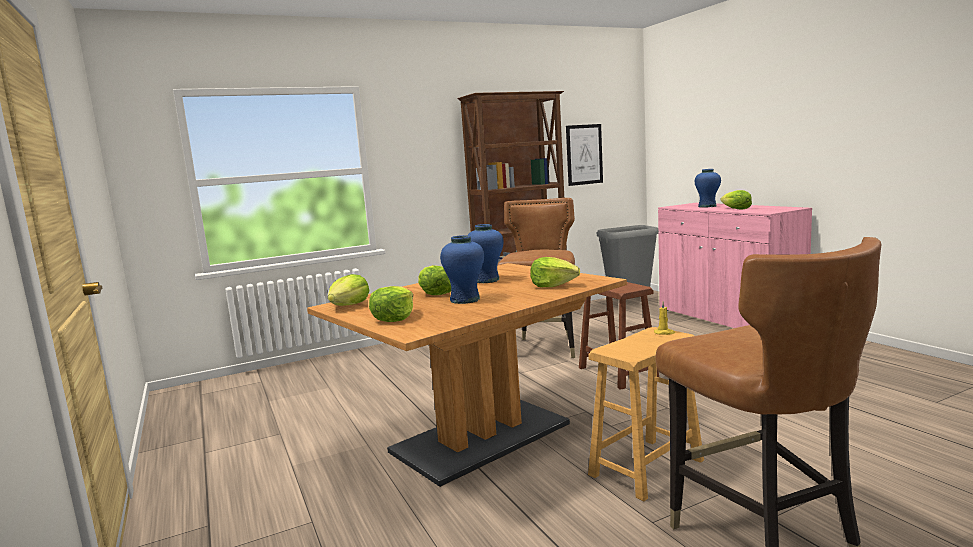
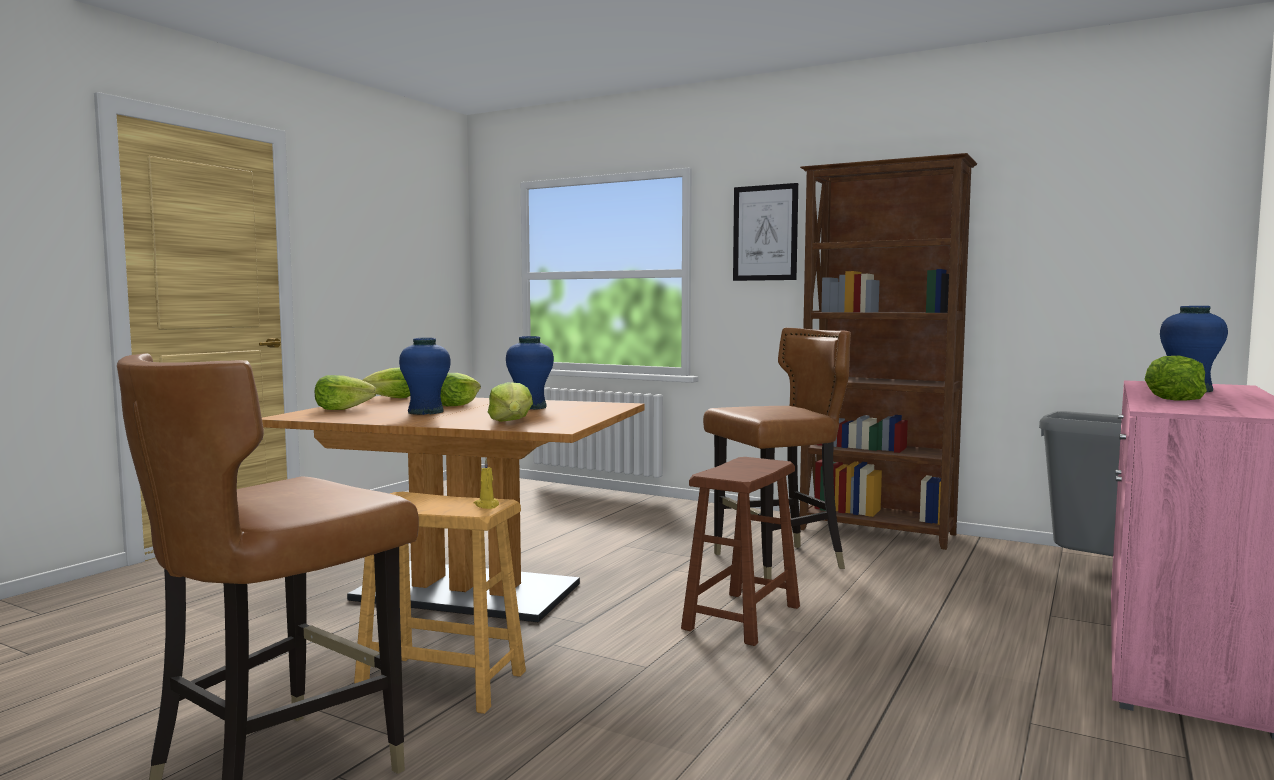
camera: 55 degrees right, 5 degrees down
(584, 154) = (1068, 267): picture -> picture (765, 233)

